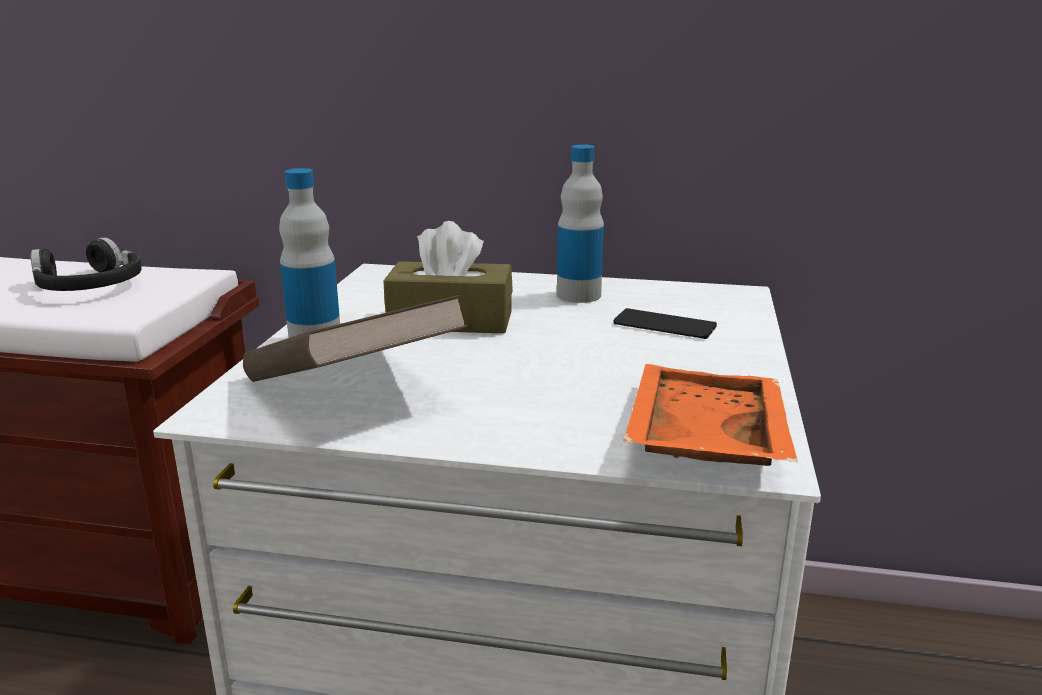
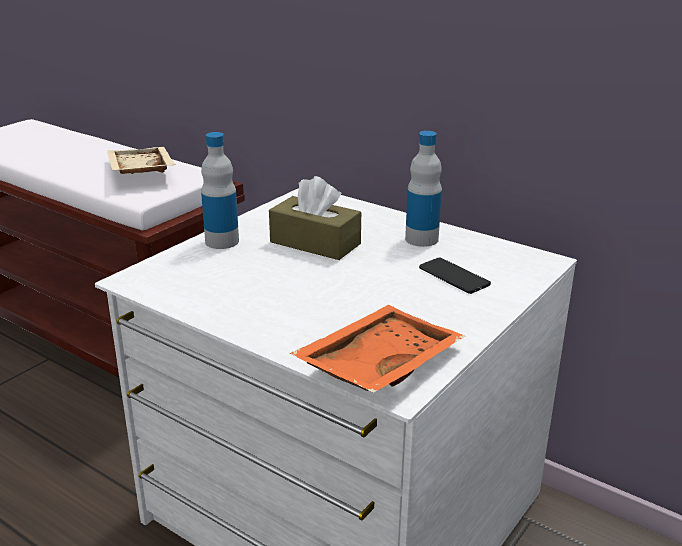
camera: 25 degrees right, 5 degrees up
(89, 285) = (139, 172): black headphones -> beige tray
(353, 391) = (211, 282): brown book -> none

